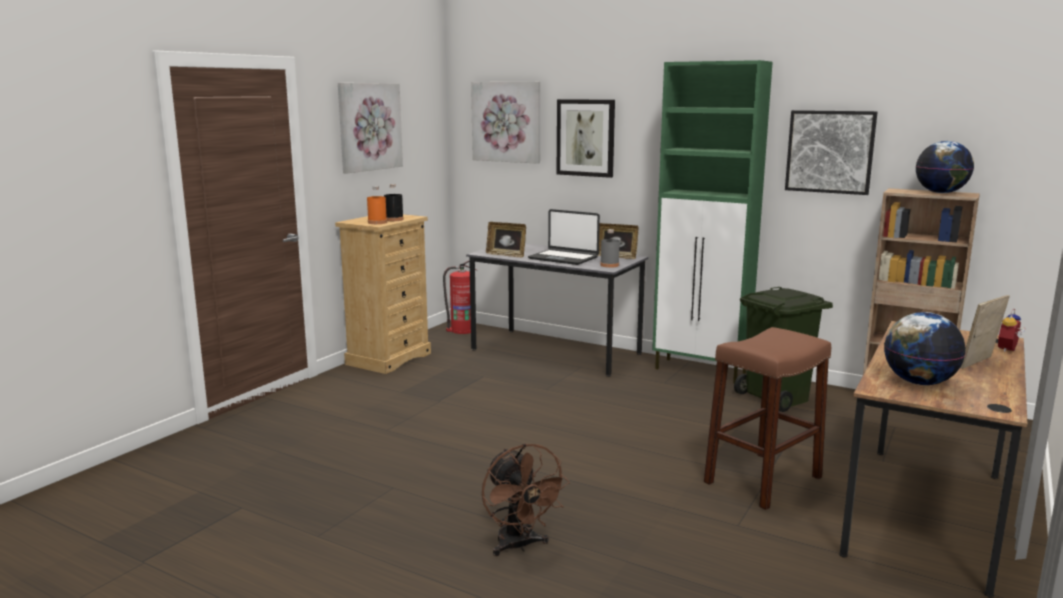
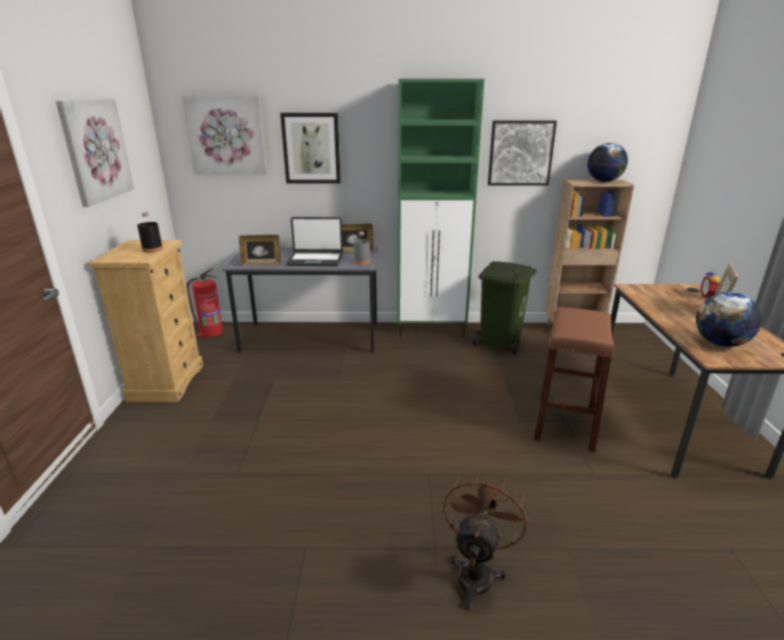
camera: 30 degrees left, 10 degrees up
(377, 222) = (139, 256): orange bottle -> none
(519, 546) = (477, 572): brown fan -> brown fan turned 105 degrees counterclockwise

